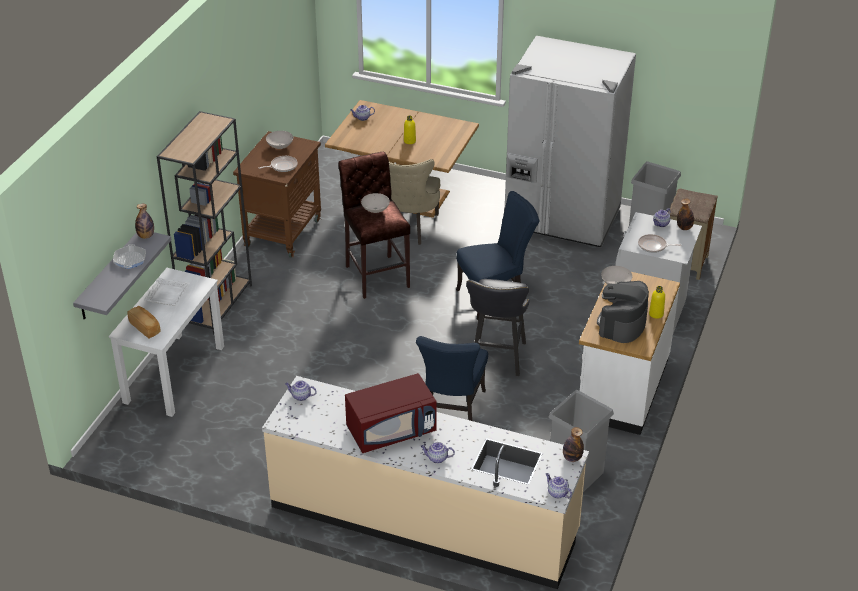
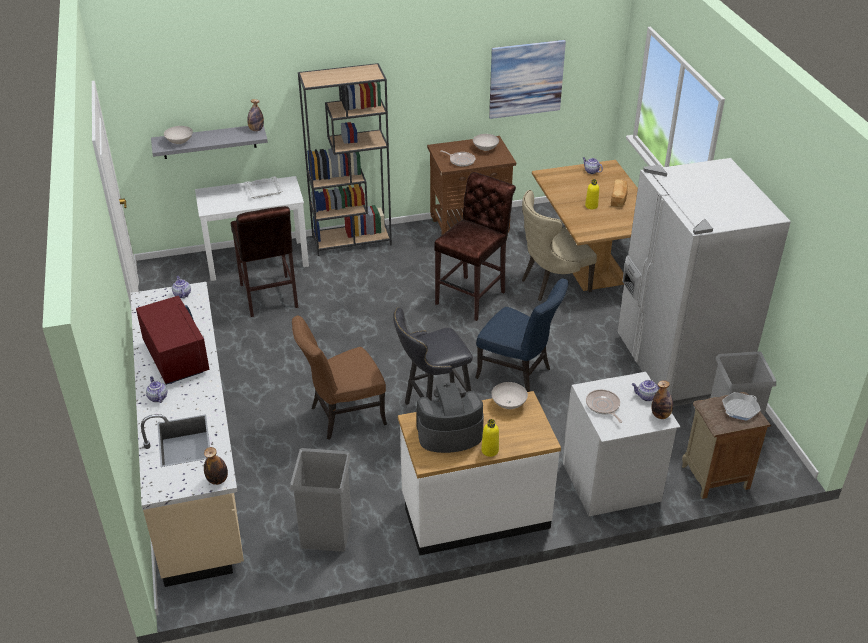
camera: 55 degrees right, 0 degrees up
(130, 259) = (221, 136): frying pan -> frying pan (740, 409)
(145, 327) = (217, 198): bread -> bread (618, 199)
(244, 390) = (269, 298): none -> brown stool
(273, 65) = (526, 79): none -> picture
(376, 210) = (472, 230): white bowl -> white bowl (180, 142)
(391, 430) = (175, 357): red microwave -> red microwave turned 150 degrees counterclockwise
(452, 410) = (343, 416): blue chair -> brown chair
(557, 493) = (161, 490): teapot -> none

